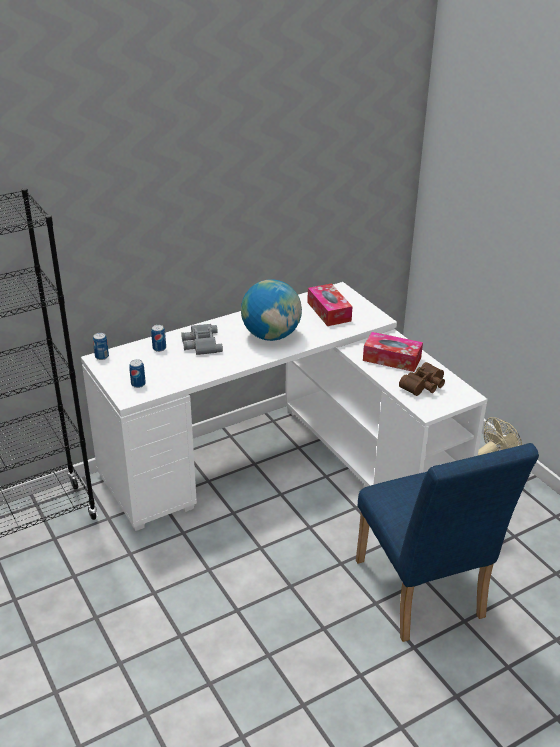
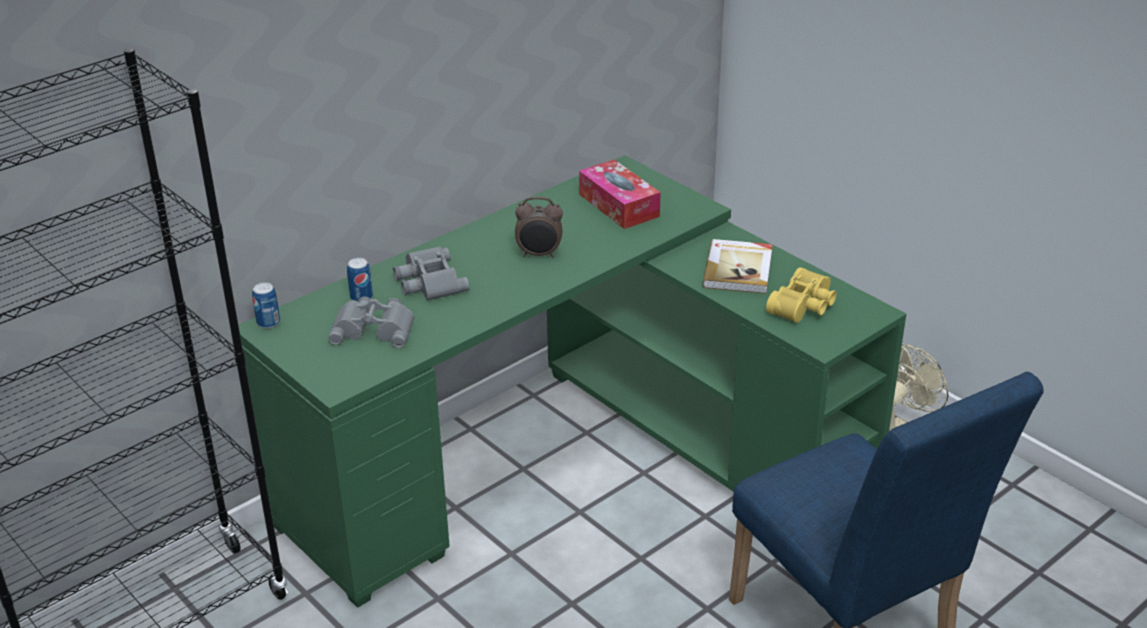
camera: 10 degrees left, 0 degrees up
(138, 384) = (346, 361): can -> none
(161, 367) = (374, 328): none -> grey binoculars
(271, 335) = (539, 255): globe -> alarm clock
(285, 463) = (573, 460): white desk -> green desk
(392, 359) = (739, 269): tissue box -> book
(424, 386) = (805, 306): brown binoculars -> yellow binoculars

